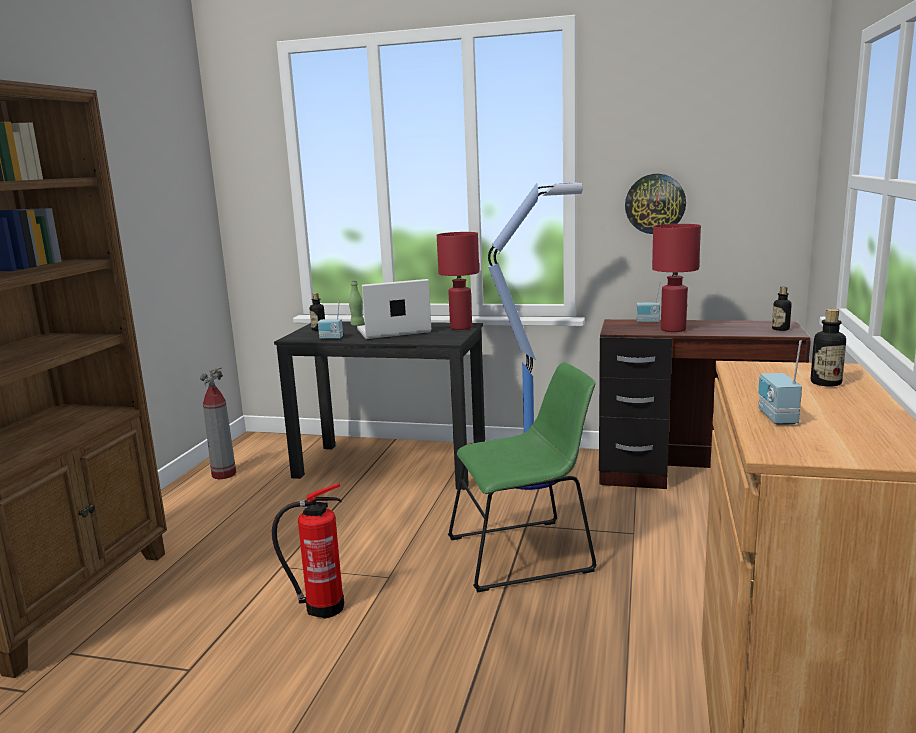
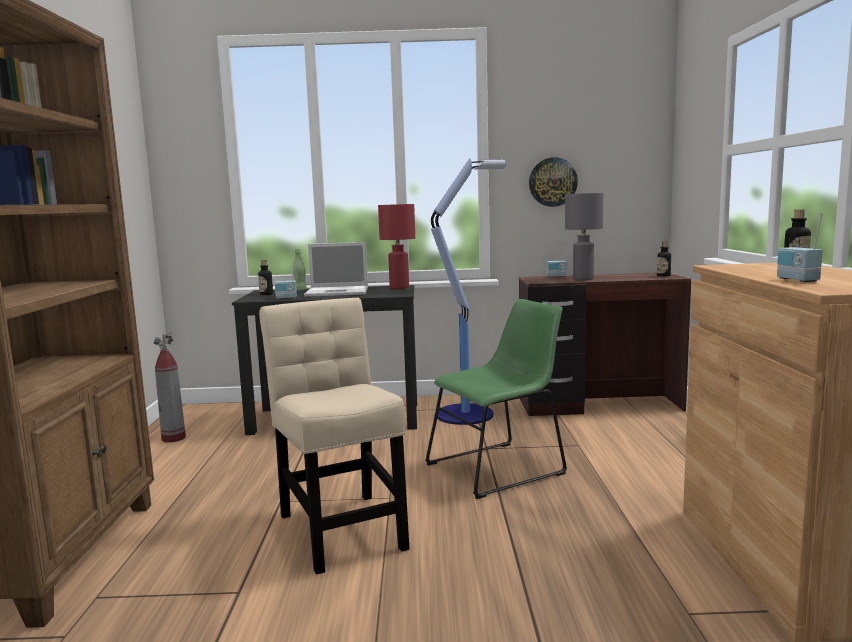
camera: 15 degrees left, 5 degrees down
(321, 607) = (341, 527): fire extinguisher -> beige chair
(392, 331) = (338, 292): laptop -> laptop turned 150 degrees counterclockwise
(672, 330) = (583, 279): red table lamp -> grey table lamp

